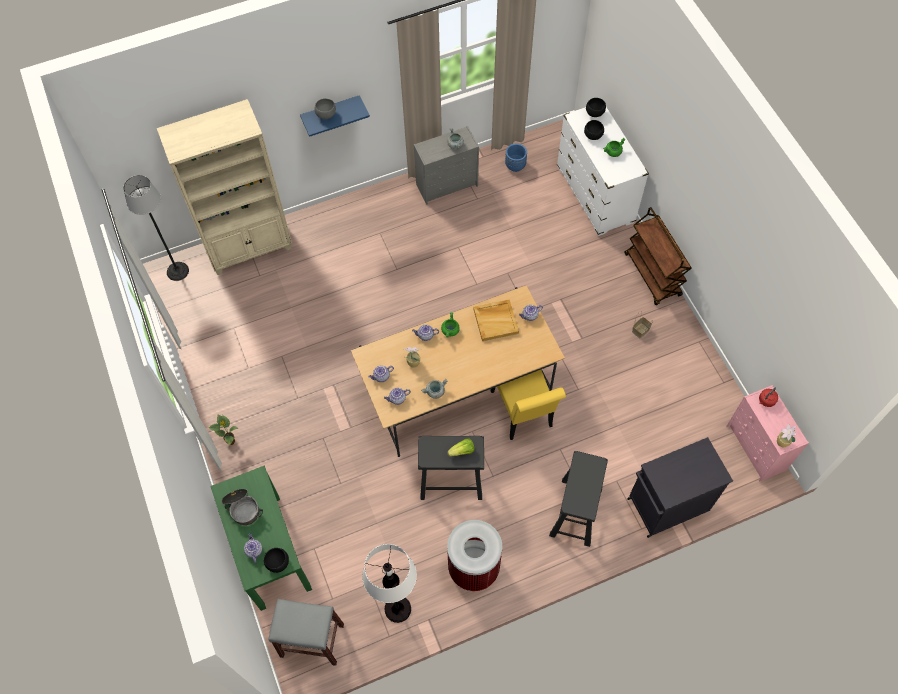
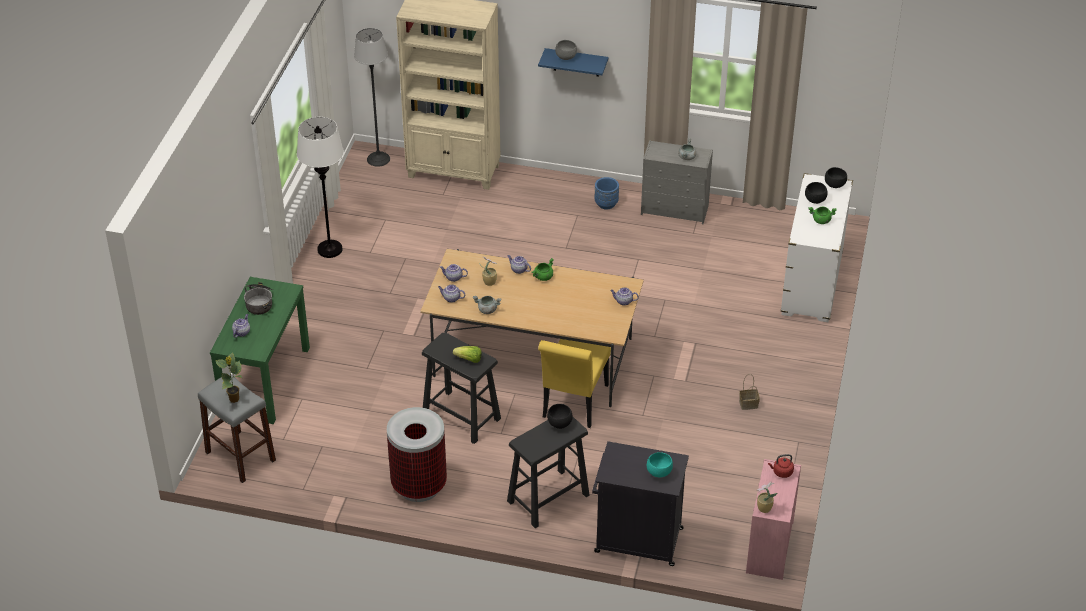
camera: 35 degrees right, 20 degrees down
(231, 441) = (308, 293): potted plant -> potted plant (234, 399)
(278, 563) = (251, 350): black bowl -> black bowl (559, 424)
(397, 609) = (328, 476): white floor lamp -> white floor lamp (329, 249)
(496, 321) = (590, 290): beige tray -> none
(515, 165) = (755, 226): blue planter -> blue planter (606, 204)
(653, 275) = (805, 370): brown cart -> none
(701, 468) = (659, 472): none -> turquoise bowl

